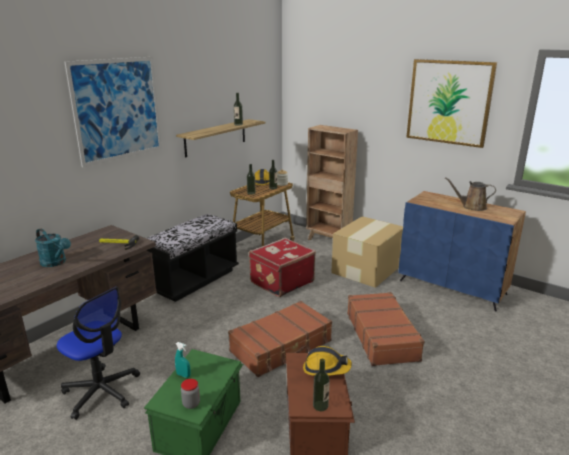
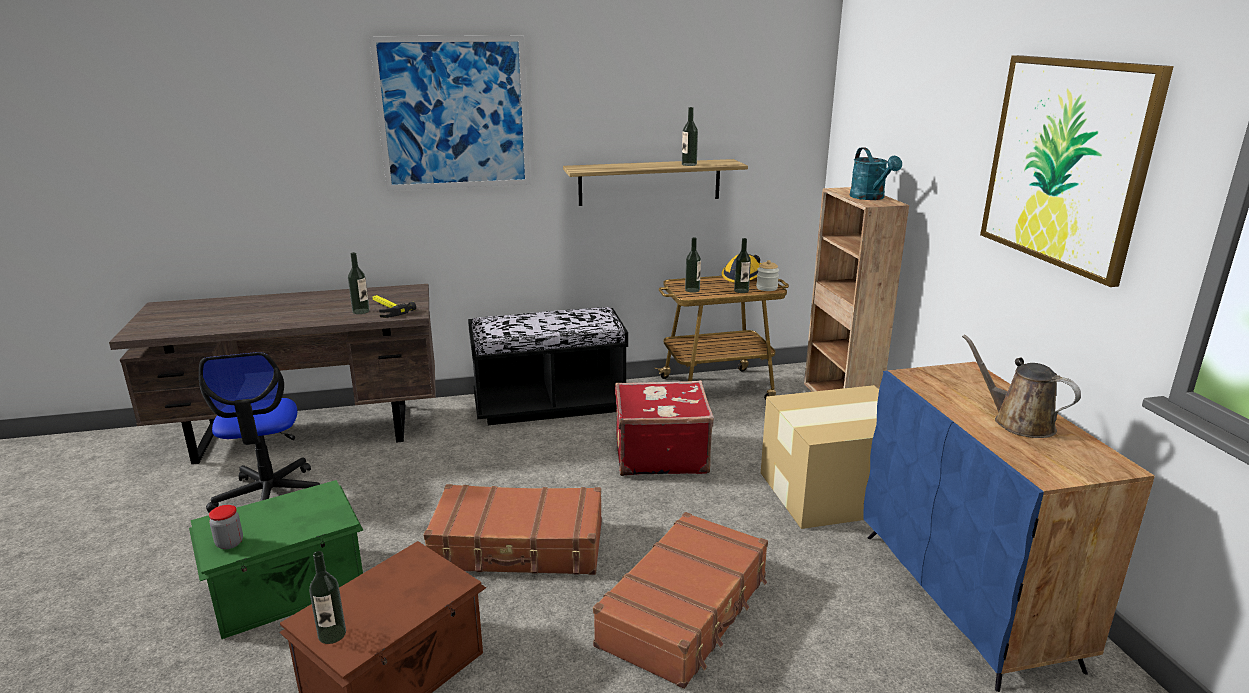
camera: 40 degrees right, 0 degrees up
(56, 263) = (296, 310): turquoise watering can -> turquoise watering can (870, 198)
(104, 250) = (361, 311): none -> bottle
(183, 375) = (276, 506): turquoise spray bottle -> none
(326, 368) = (424, 590): hard hat -> none

